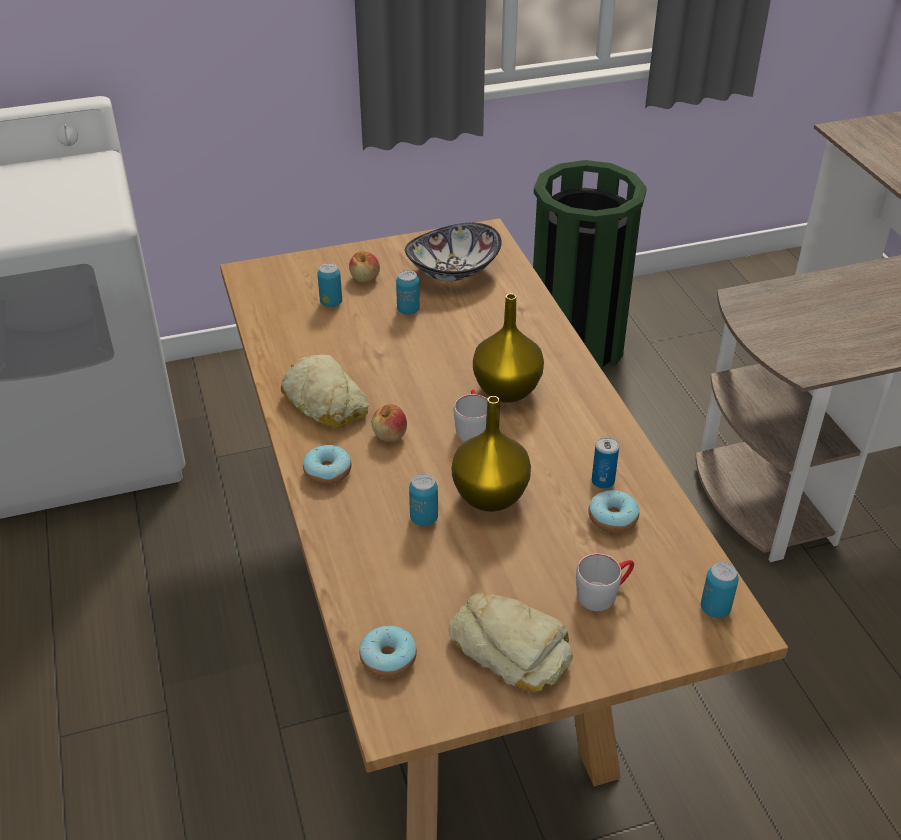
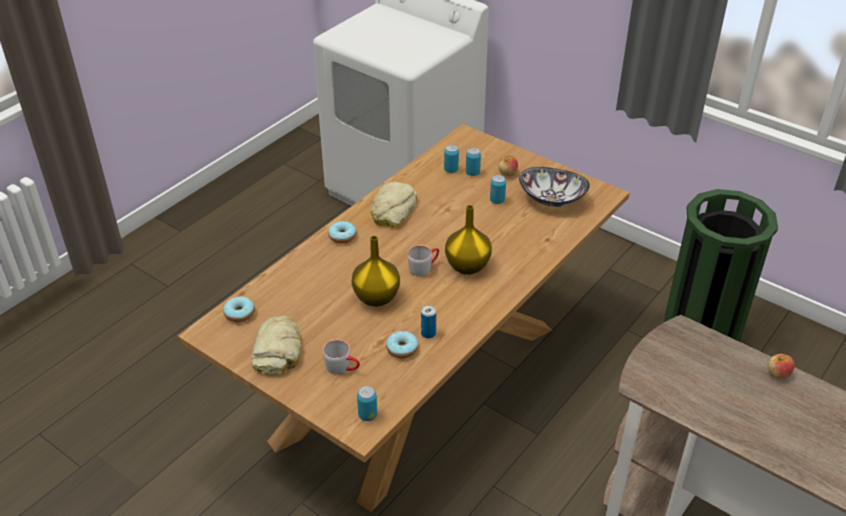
camera: 55 degrees right, 0 degrees up
(390, 435) = (388, 243): apple -> apple (778, 374)
(424, 518) = (339, 282): can -> can (451, 170)

